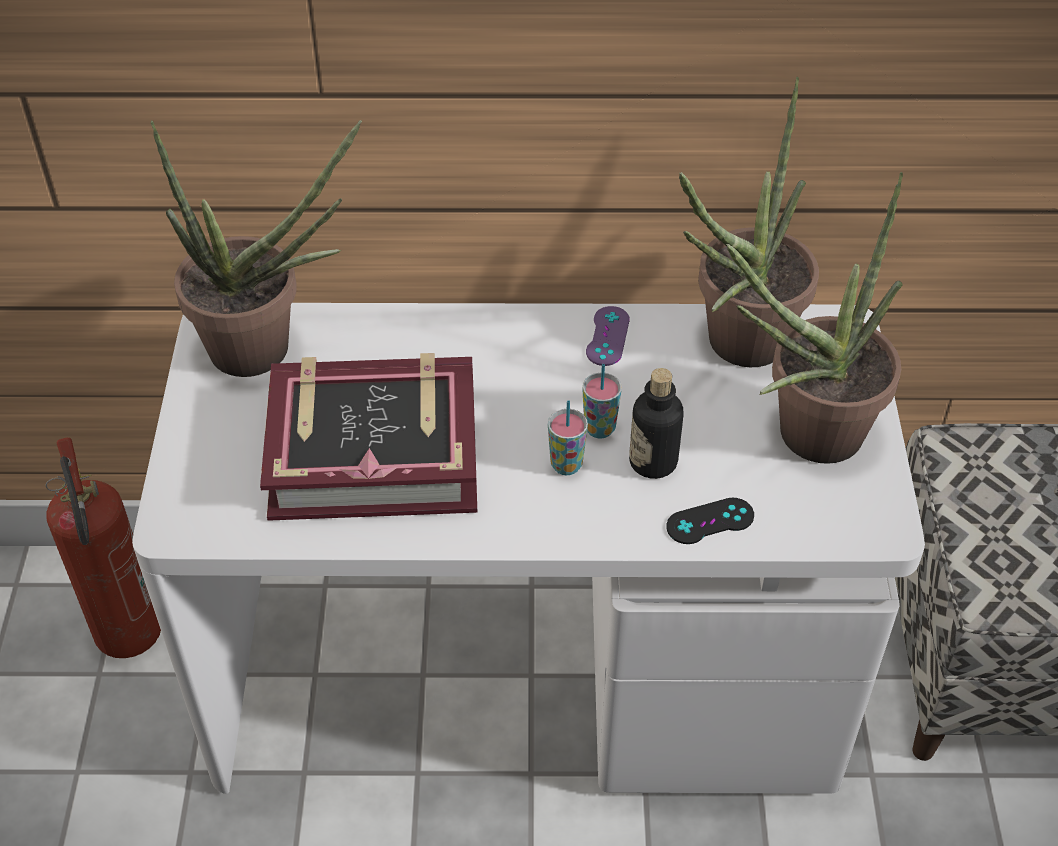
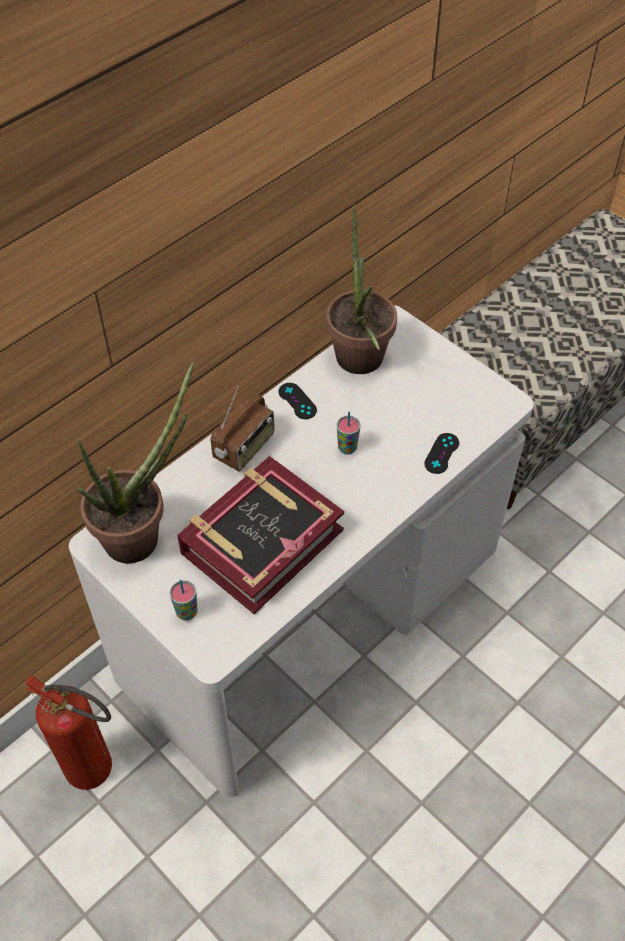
camera: 45 degrees left, 5 degrees up
(483, 343) = (245, 448): none -> radio
(566, 465) = (353, 476): cup -> cup (187, 612)
(607, 336) = (297, 401): purple game controller -> black game controller
(653, 462) = (387, 445): bottle -> none
(804, 439) = (435, 386): potted plant -> none

